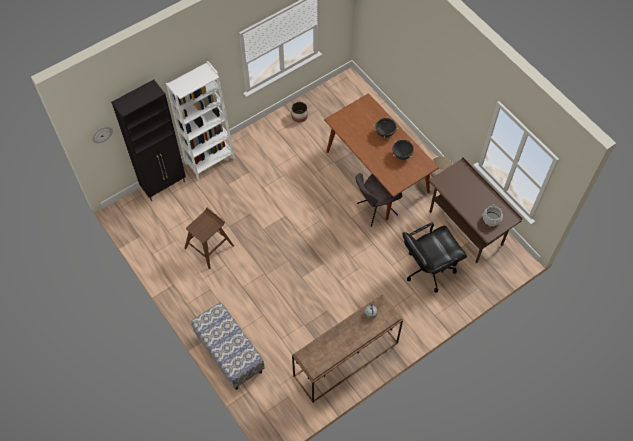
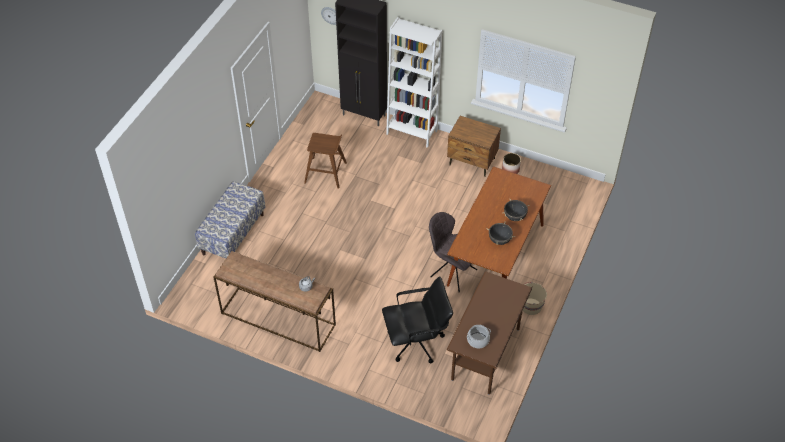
camera: 60 degrees right, 10 degrees down
(273, 137) = (472, 162): none -> brown nightstand
(428, 269) = (416, 342): black office chair -> black office chair turned 135 degrees clockwise

